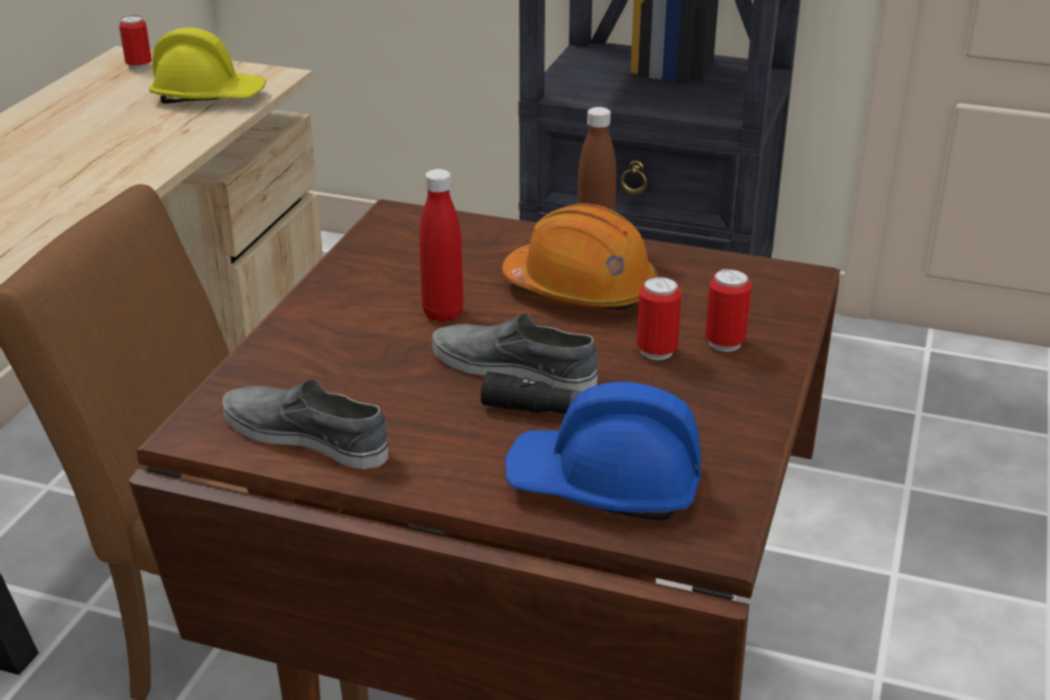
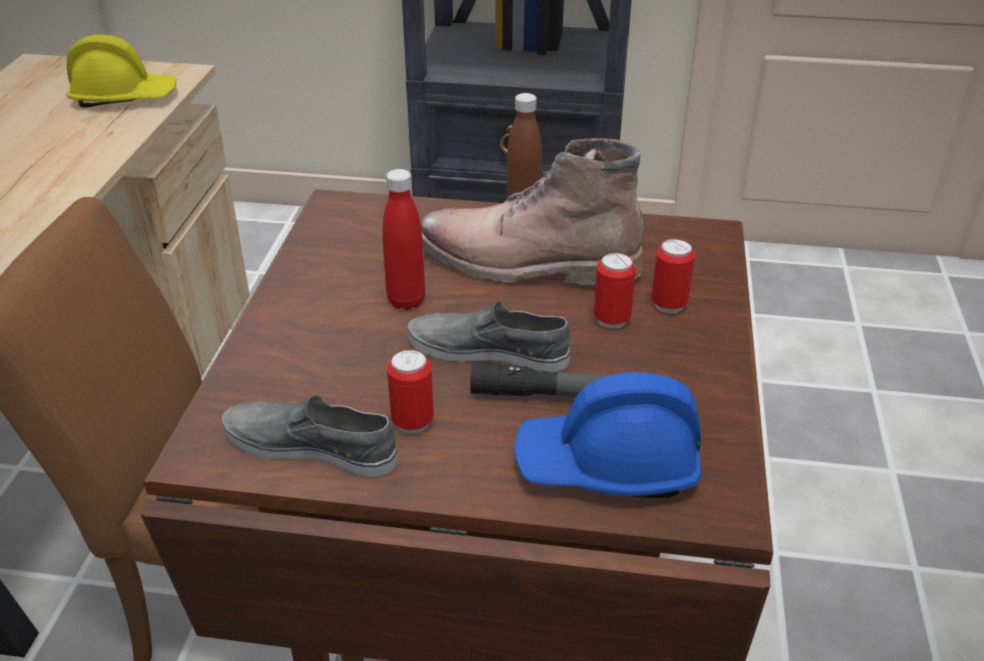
camera: 10 degrees left, 5 degrees up
(139, 66) = (50, 72): can -> can (412, 422)
(581, 289) = (525, 263): orange hard hat -> brown boot

